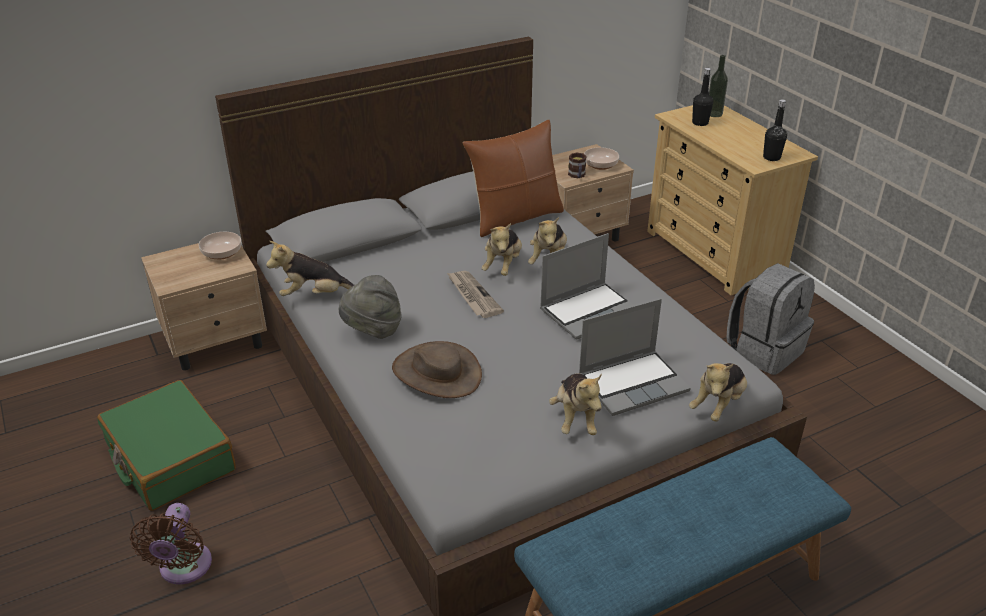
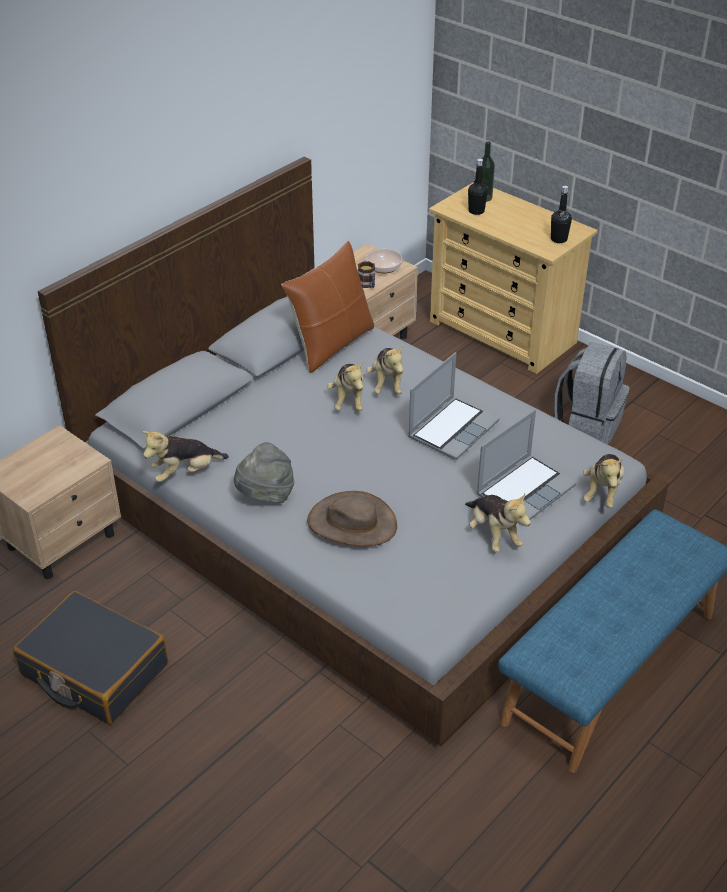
camera: 20 degrees left, 5 degrees up
(170, 458) = (94, 670): green suitcase -> black suitcase
(183, 569) = (177, 767): brown fan -> none
(222, 253) = (62, 449): bowl -> none
(473, 296) = (339, 438): newspaper -> none

